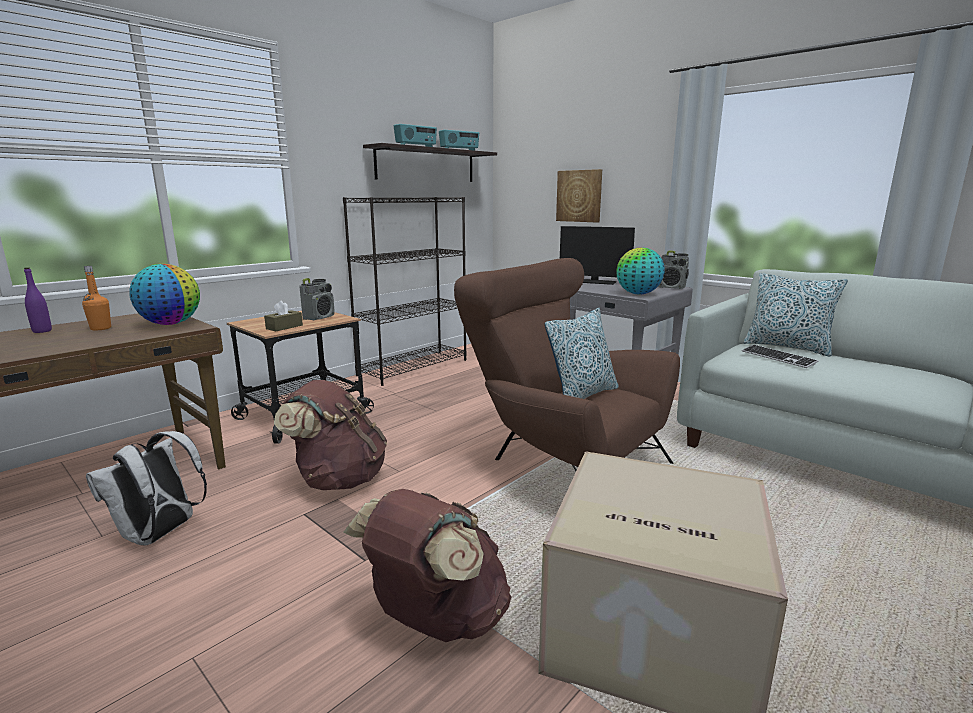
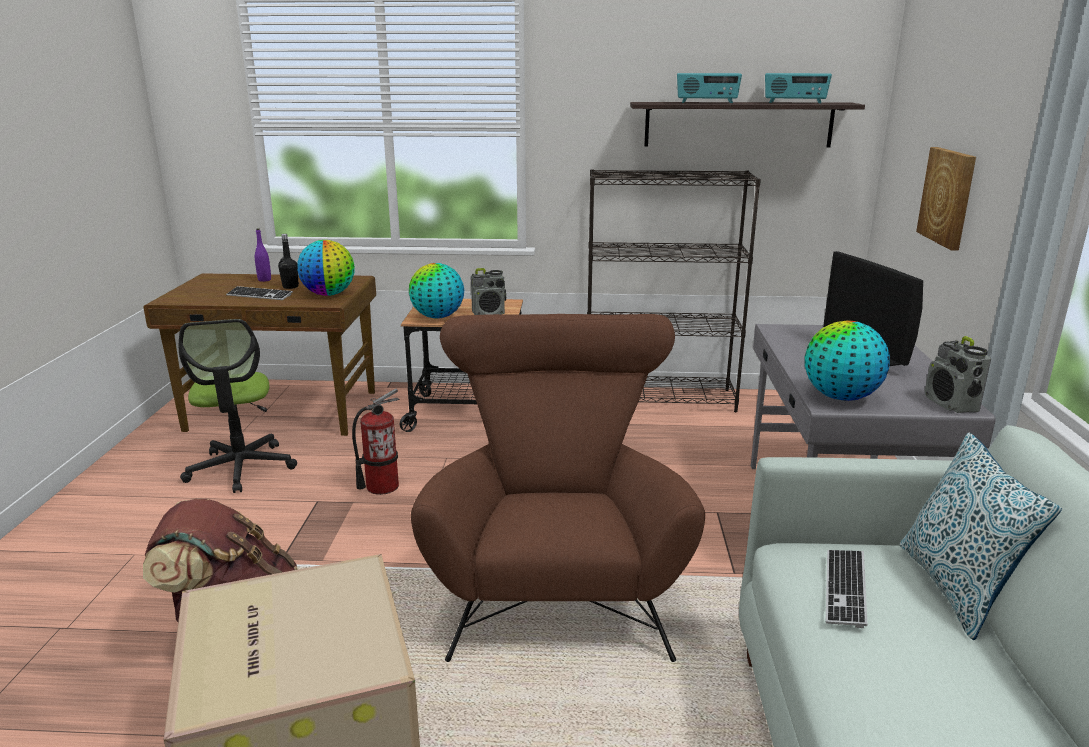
camera: 50 degrees right, 5 degrees up
(83, 339) = (259, 295): none -> keyboard
(101, 328) = (290, 287): orange bottle -> black bottle
(160, 534) = (241, 468): white backpack -> office chair
(284, 327) = (437, 317): brown tissue box -> globe
(338, 480) = (382, 486): brown backpack -> fire extinguisher
(582, 395) = (549, 505): pillow -> none

